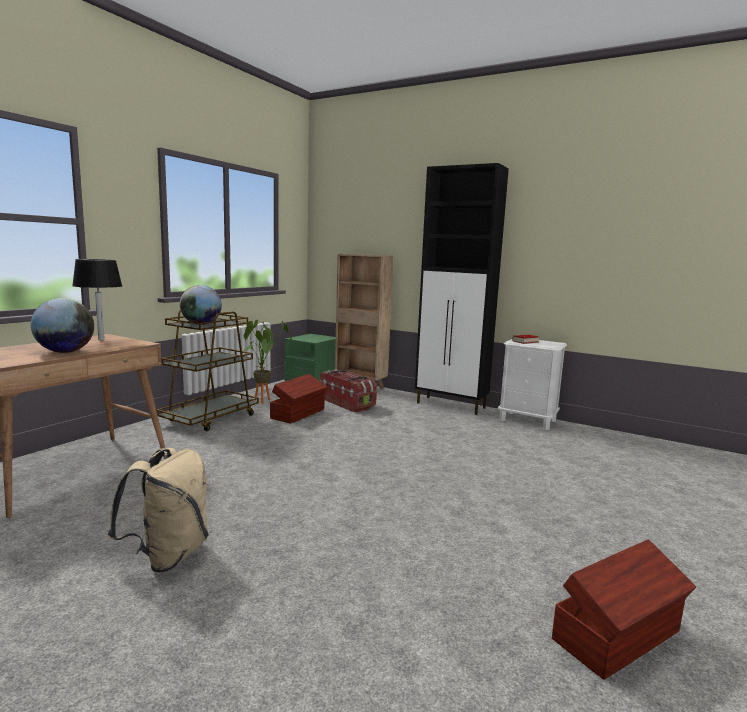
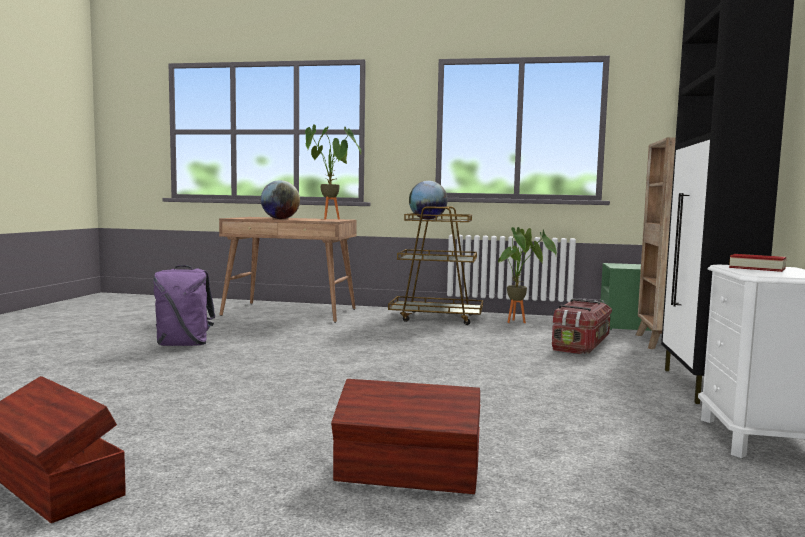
camera: 70 degrees right, 5 degrees down
(101, 340) = (331, 219): black table lamp -> potted plant
(168, 555) = (184, 344): beige backpack -> purple backpack
(299, 414) = (502, 335): brown storage box -> brown storage box (408, 474)

